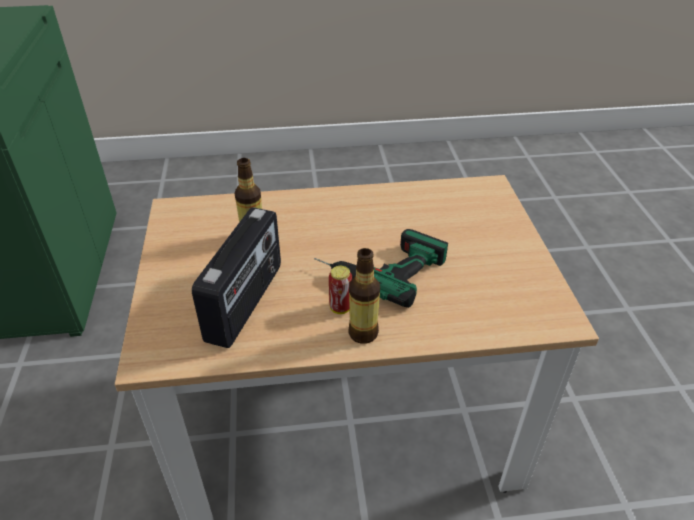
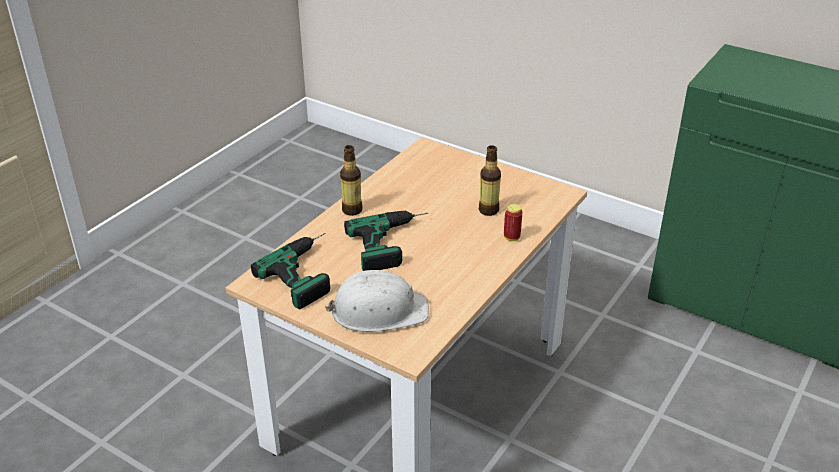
camera: 130 degrees right, 5 degrees down
(246, 302) = (428, 186): radio -> none
(340, 308) = (380, 212): can -> can (511, 237)
(476, 223) = (378, 311): none -> white hard hat
(494, 294) = (309, 271): none -> power drill

